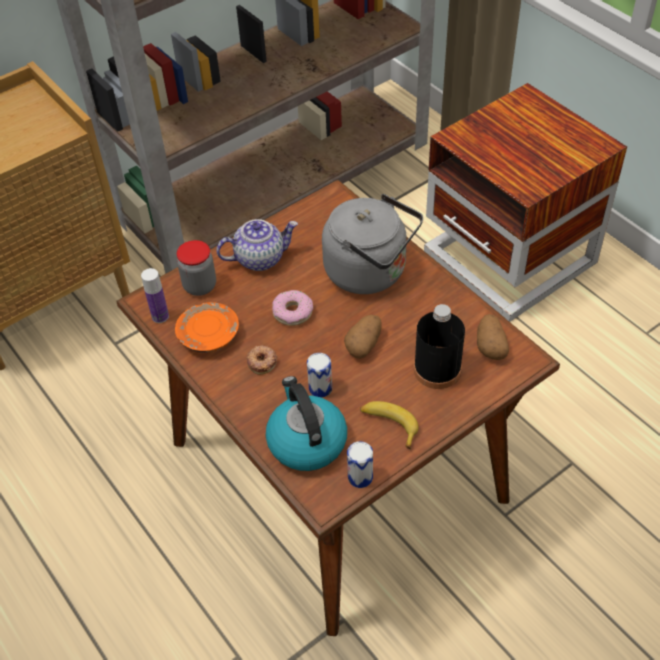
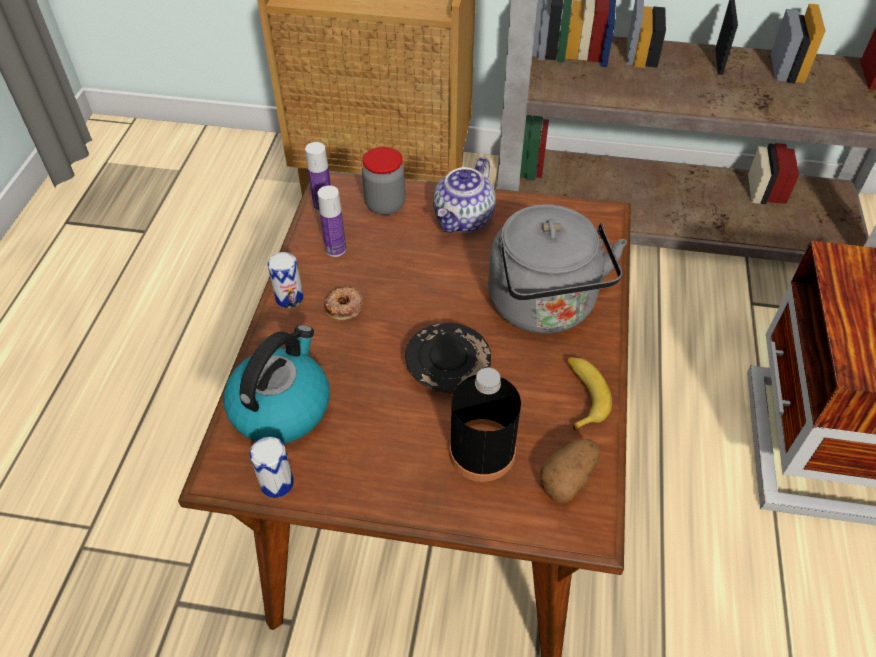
camera: 45 degrees right, 0 degrees up
(208, 335) = (335, 249): orange plate -> bottle
(260, 258) = (464, 219): teapot -> teapot turned 90 degrees clockwise
(293, 312) = (427, 286): donut -> none
(320, 388) = (357, 372): can -> can (289, 298)
(364, 344) = (448, 367): potato -> black plate
(389, 425) = (366, 461): banana -> banana (582, 395)

